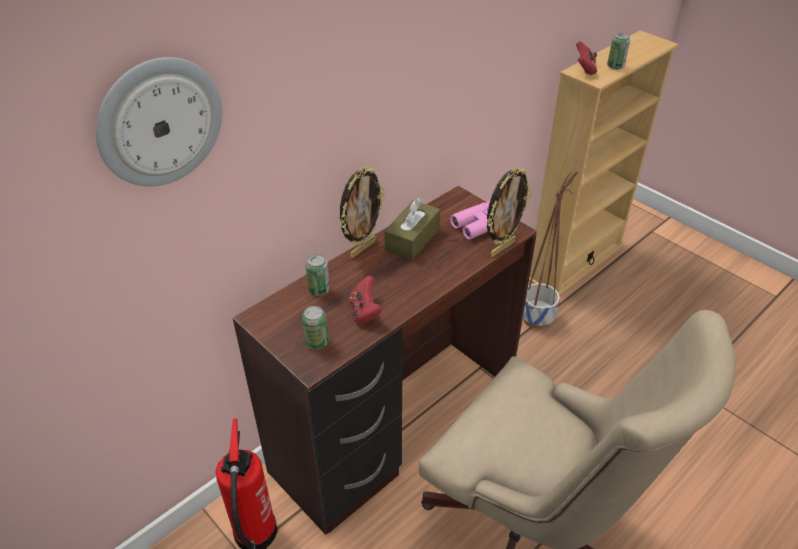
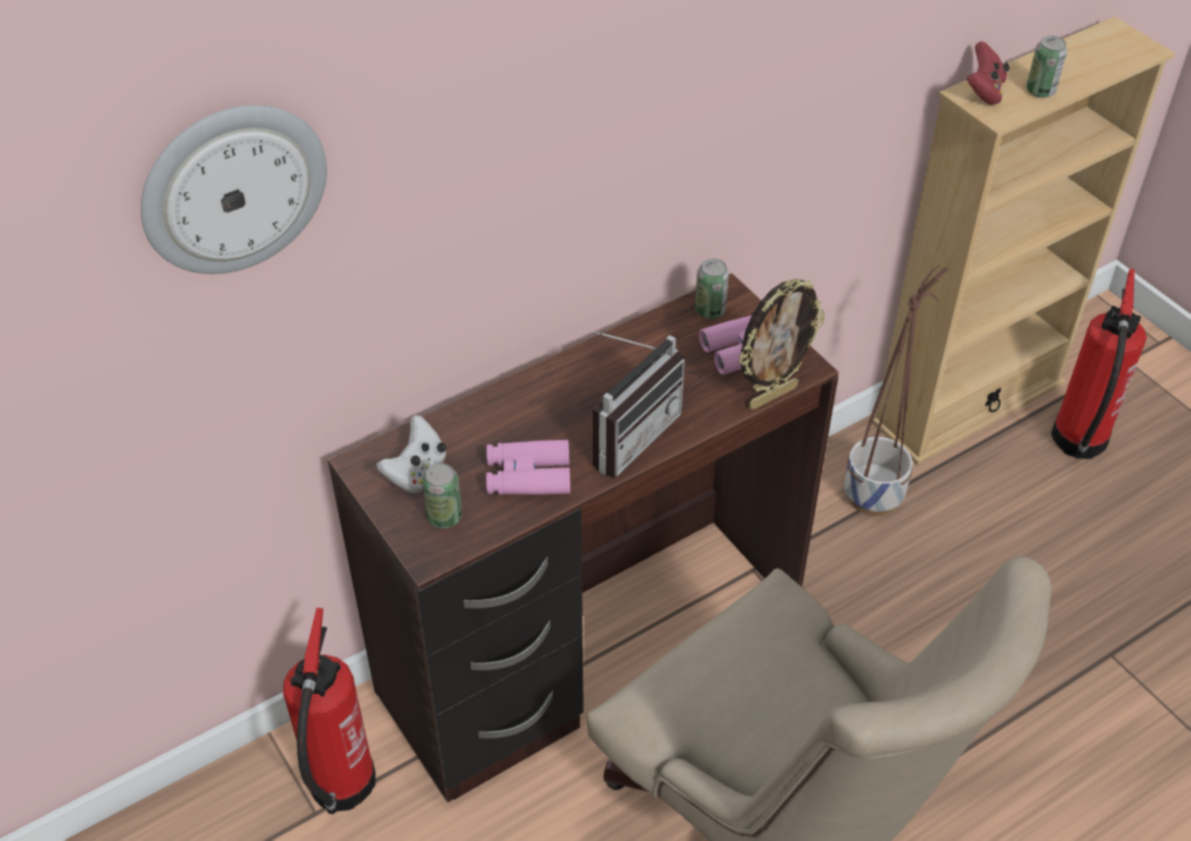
camera: 10 degrees right, 5 degrees up
(292, 317) = (416, 471): none -> white game controller
(319, 290) = (465, 431): can -> can (710, 310)
(362, 248) = (548, 368): picture frame -> none
(365, 311) = (528, 476): red game controller -> pink binoculars
(412, 239) = (631, 362): brown tissue box -> none
(420, 279) = (627, 434): none -> radio
(638, 276) = (1077, 442): none -> fire extinguisher

